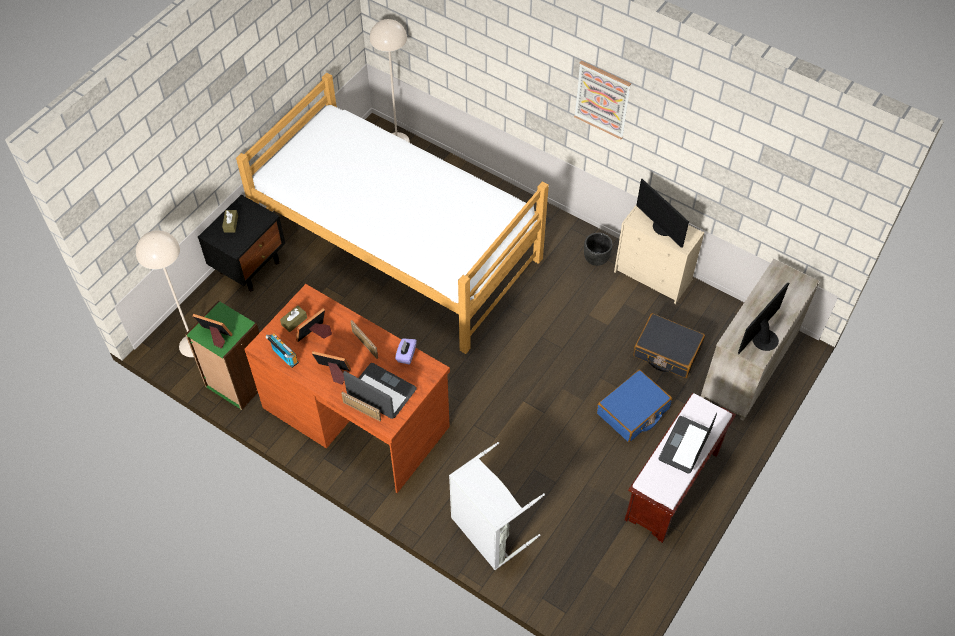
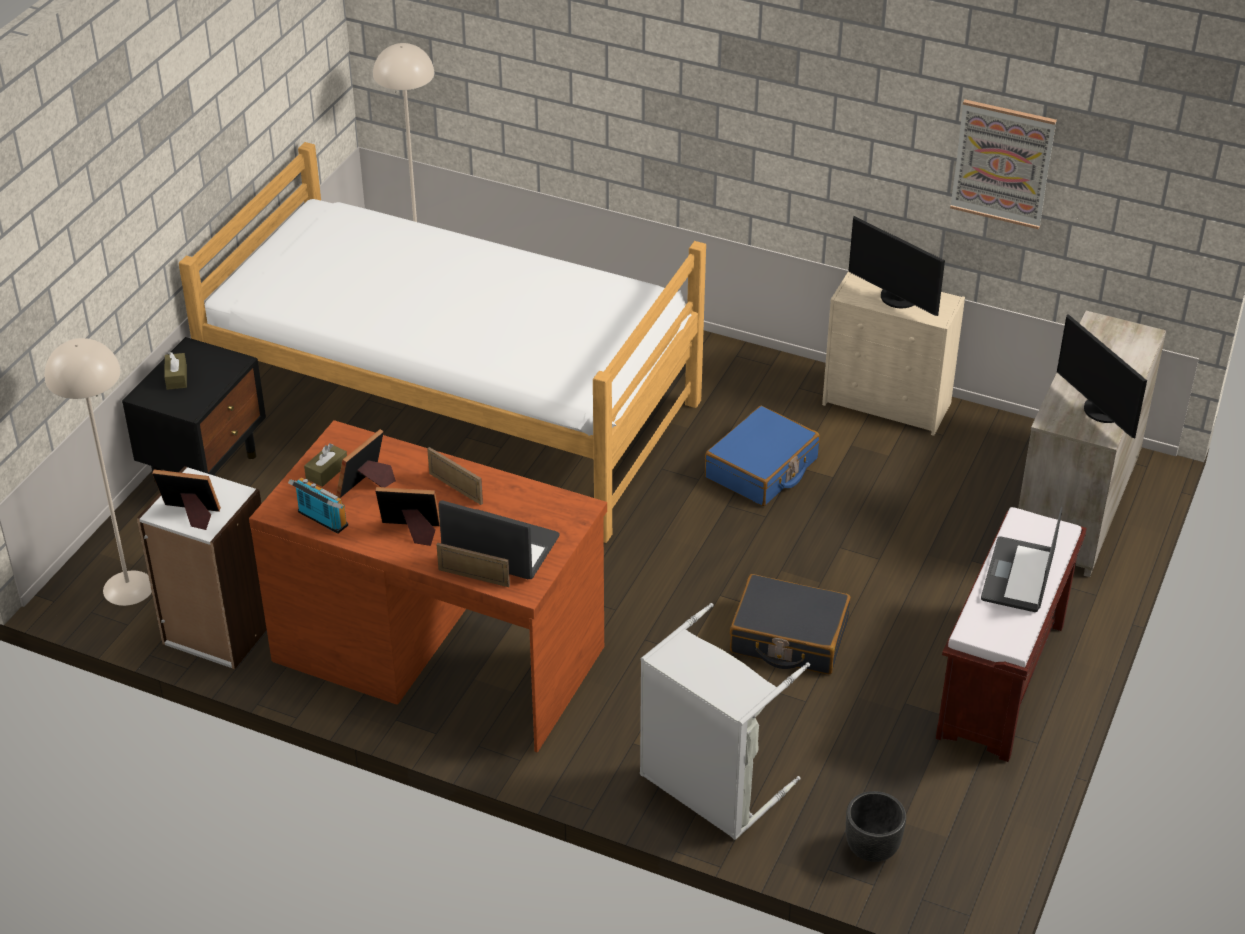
camera: 10 degrees left, 15 degrees down
(238, 382) = (219, 630): green bookcase -> white bookcase
(406, 355) = (529, 494): purple tissue box -> none
(595, 259) = (788, 391): black planter -> black planter (871, 849)
(602, 99) = (774, 97): picture -> picture (1002, 163)
(633, 411) = (907, 587): blue suitcase -> blue suitcase (762, 469)
(667, 351) = (939, 499): black suitcase -> black suitcase (788, 638)
(762, 338) = (1101, 411): monitor -> monitor turned 60 degrees counterclockwise

